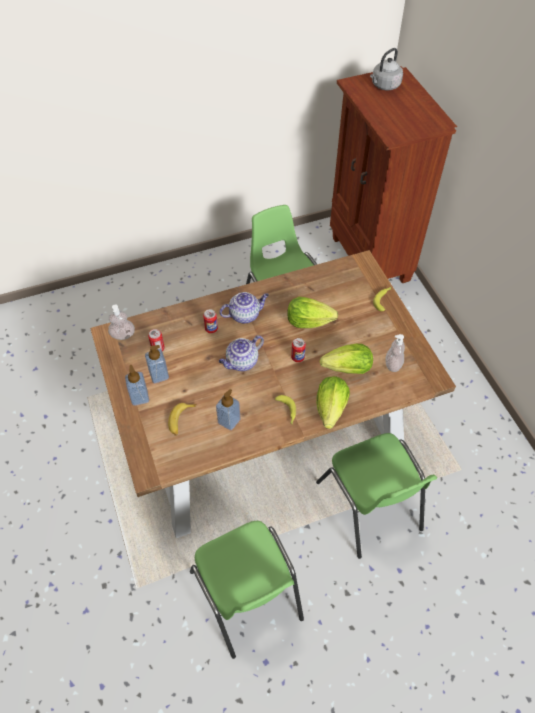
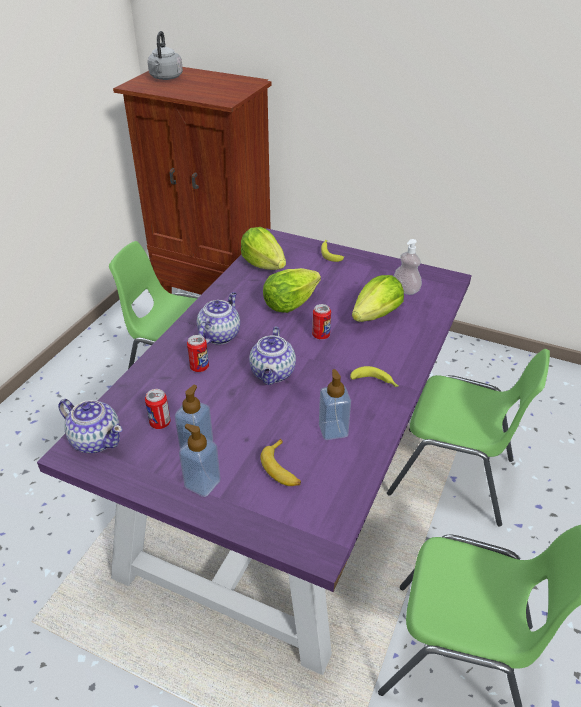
camera: 45 degrees left, 15 degrees down
(123, 335) = (96, 439): soap dispenser -> teapot
(268, 430) = (289, 487): brown dining table -> purple dining table
(331, 408) = (408, 352): lettuce -> lettuce (264, 264)

